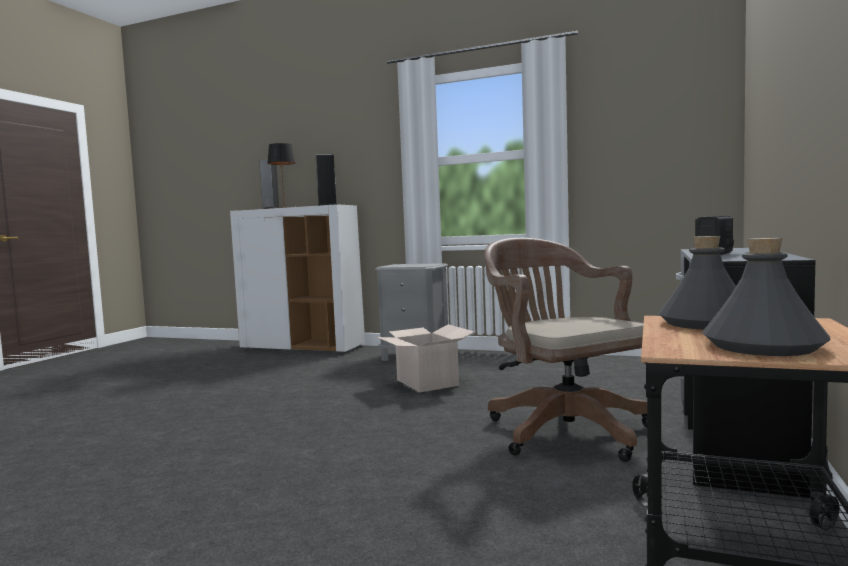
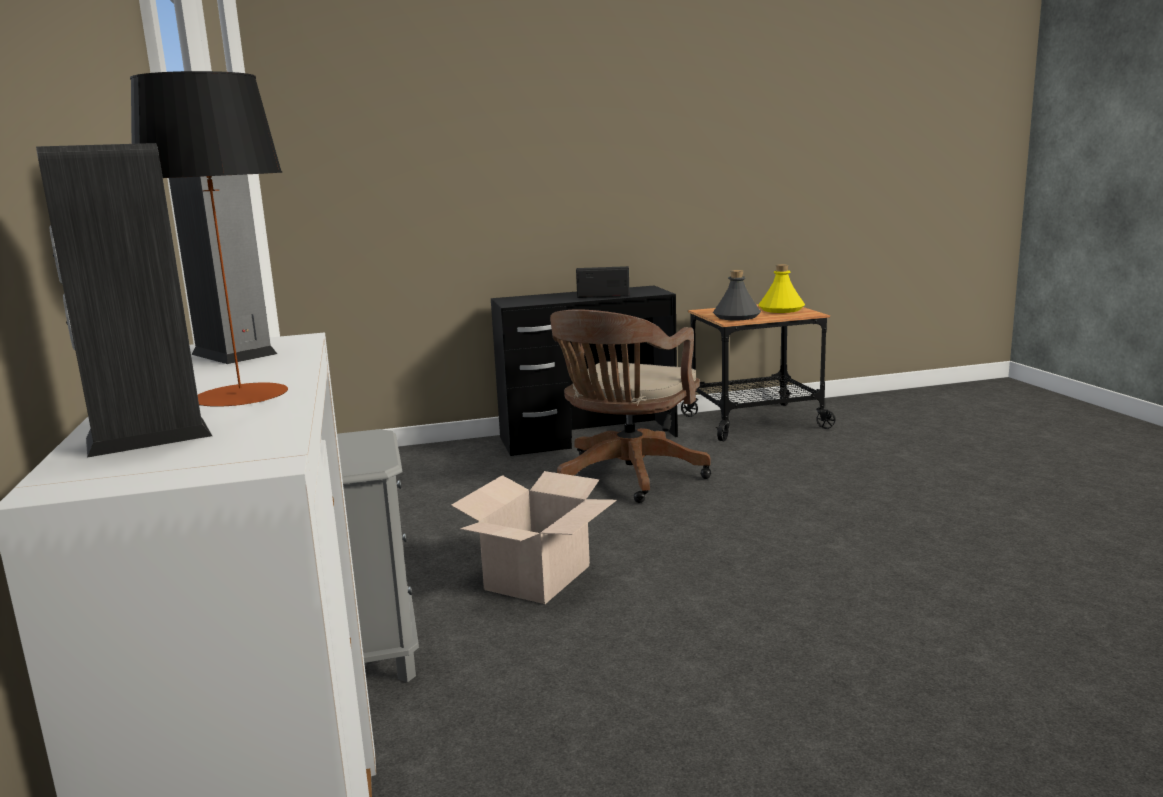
camera: 125 degrees left, 10 degrees up
(762, 346) = (781, 309): grey bottle -> yellow bottle

